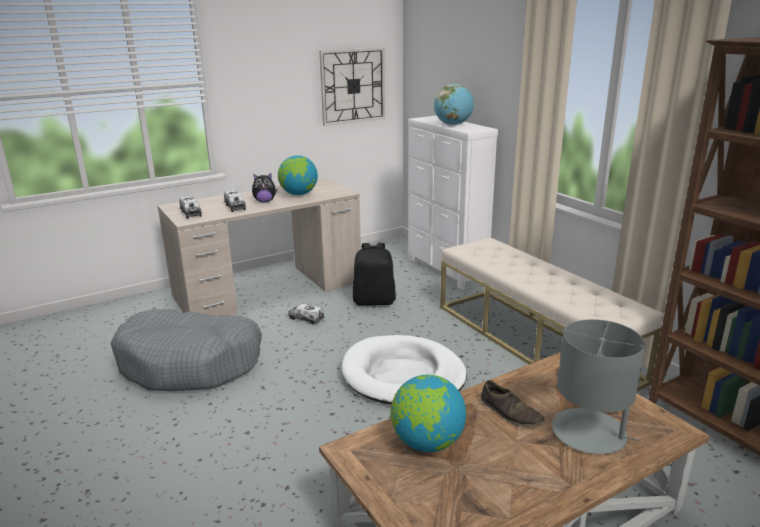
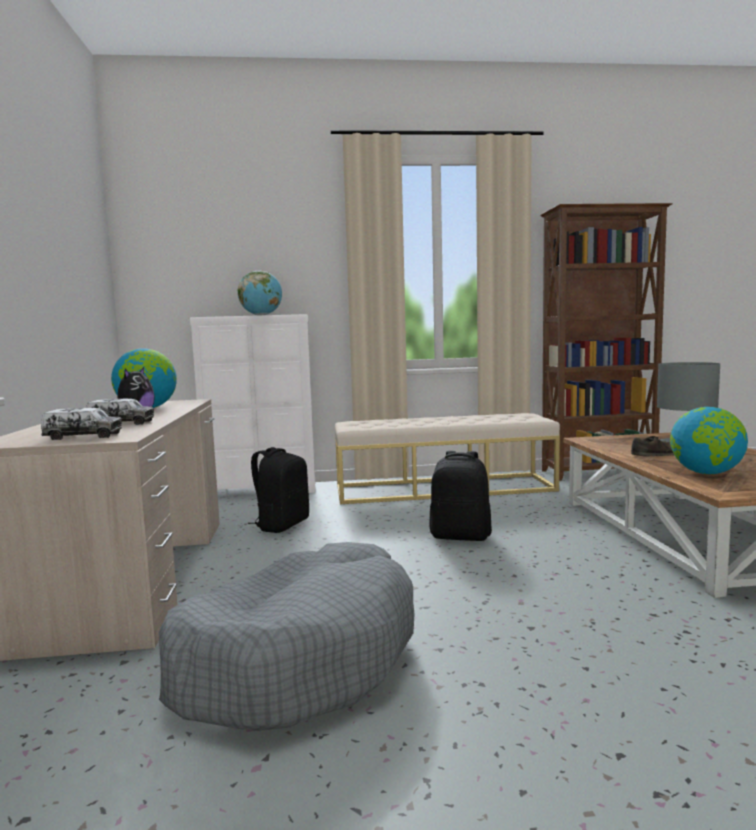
camera: 65 degrees left, 15 degrees down
(306, 319) = (270, 562): toy truck -> none
(353, 86) = (87, 282): wall clock -> none
(403, 375) = (461, 536): white dog bed -> black backpack

